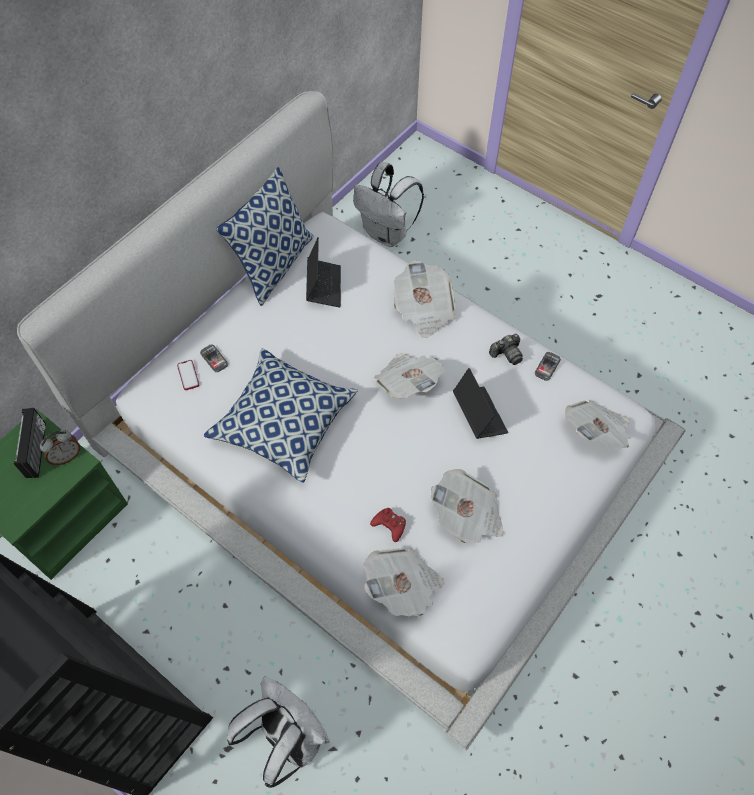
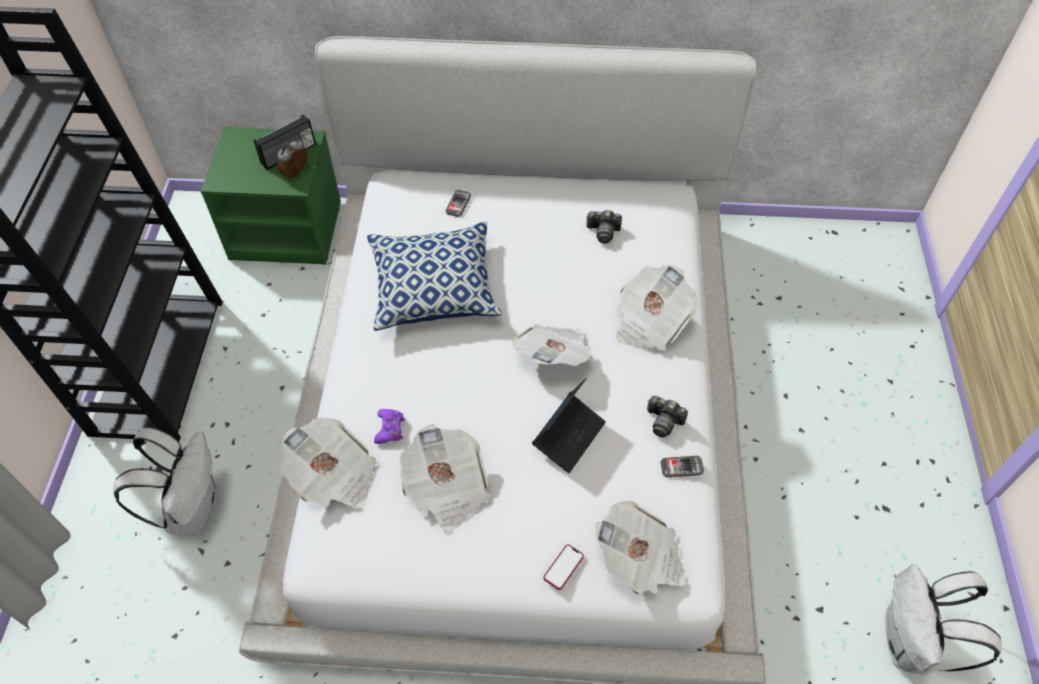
camera: 55 degrees right, 5 degrees down
(66, 456) = (296, 174): alarm clock -> alarm clock turned 105 degrees clockwise
(188, 375) = (427, 198): phone -> phone (563, 567)
(274, 264) = (594, 184): pillow -> none
(324, 286) = (603, 232): laptop -> camera
(387, 234) = (763, 274): white backpack -> white backpack (910, 644)
(389, 525) = (390, 429): red game controller -> purple game controller

